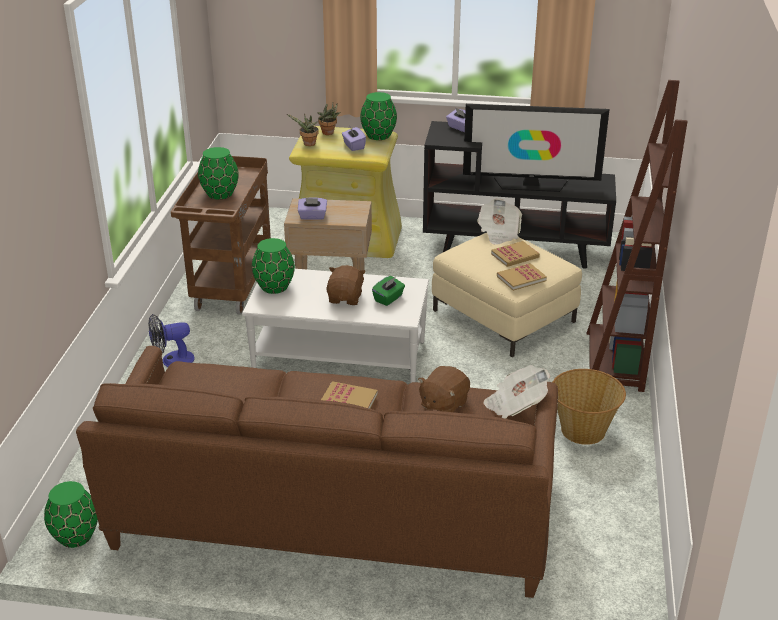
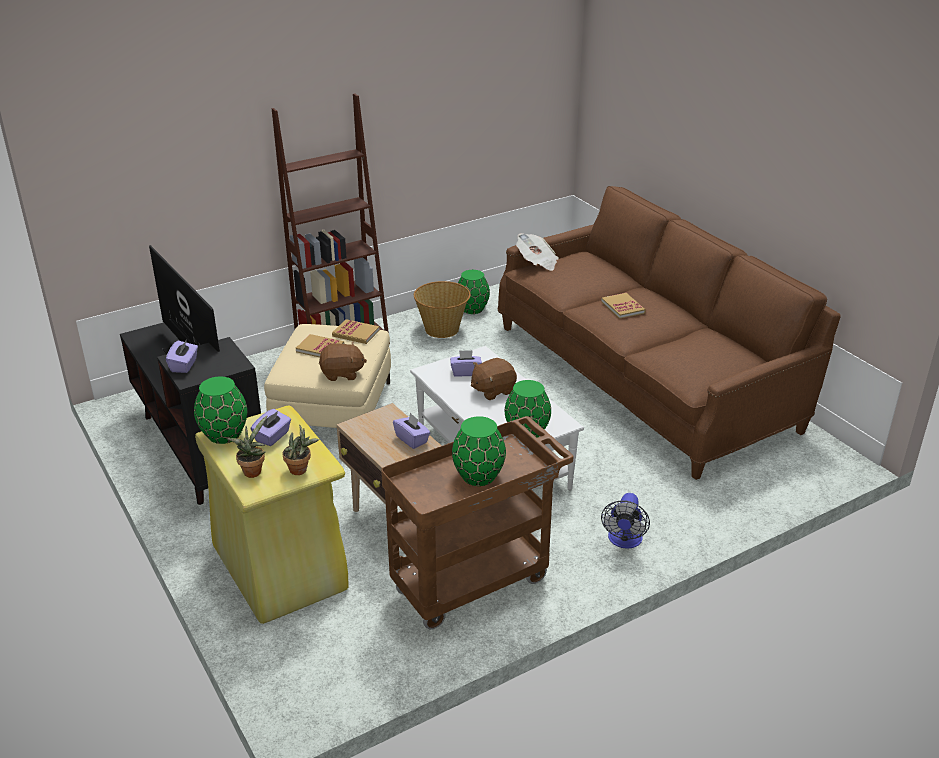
camera: 130 degrees left, 0 degrees up
(75, 537) = (822, 453): green vase -> green vase (473, 309)
(172, 361) = (624, 541): fan -> fan turned 75 degrees clockwise
(388, 298) = (465, 372): green tissue box -> purple tissue box
(443, 404) = (572, 282): brown plush toy -> brown plush toy (342, 374)
(499, 233) = (286, 370): newspaper -> none

